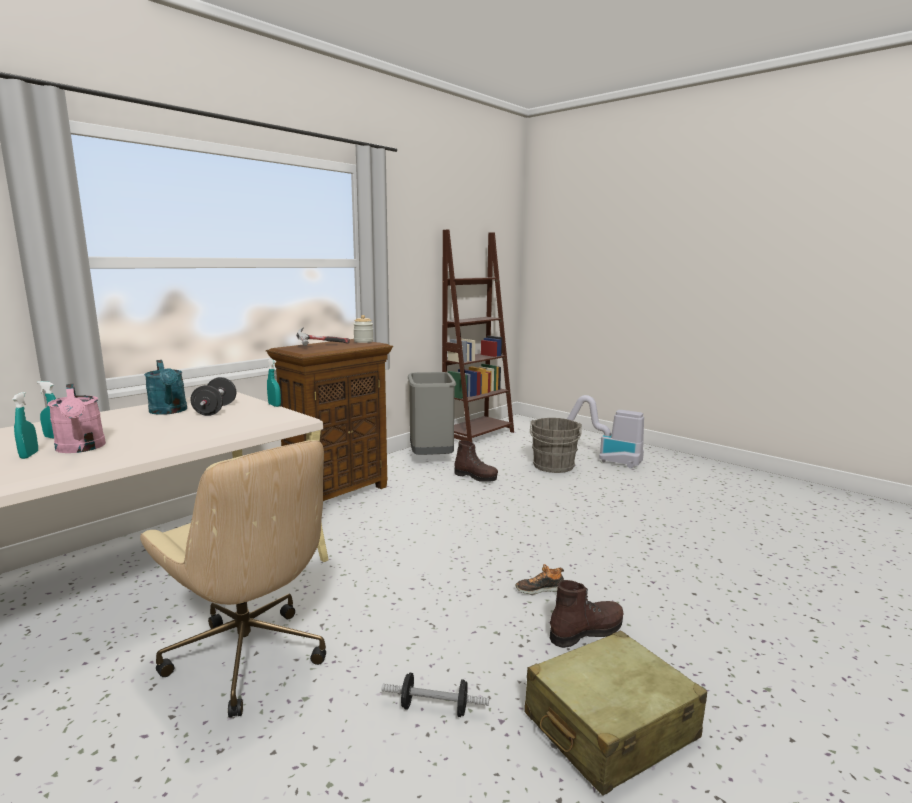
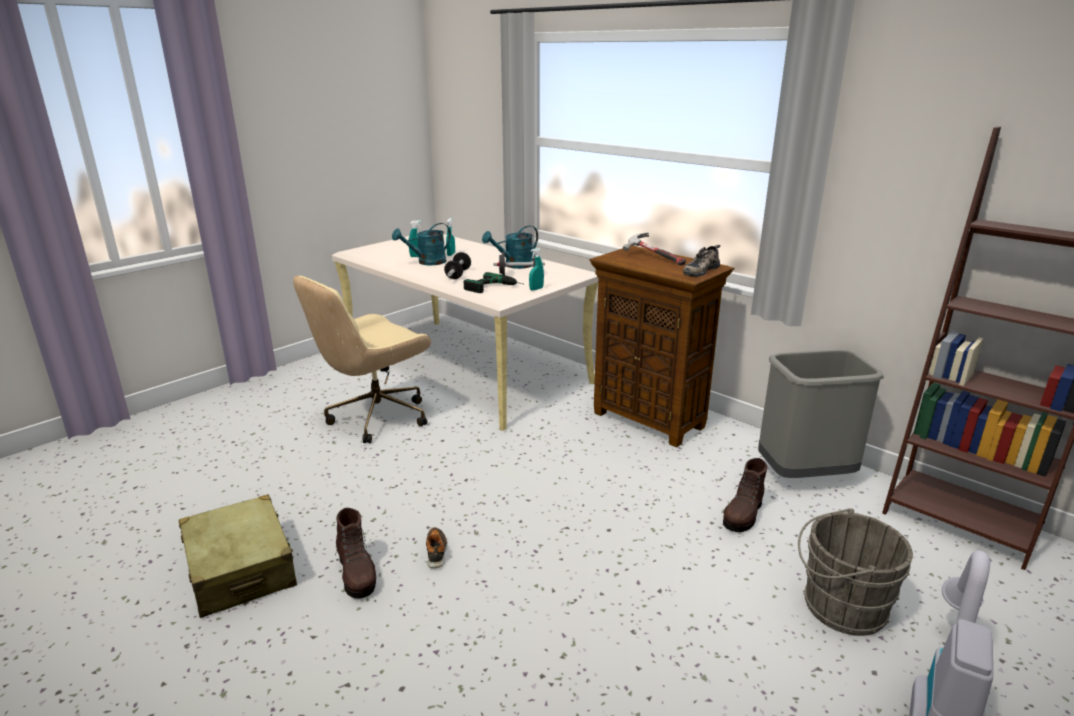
camera: 90 degrees right, 10 degrees up
(81, 448) = (427, 262): pink watering can -> turquoise watering can
(256, 417) = (495, 288): none -> power drill
(363, 341) = (700, 270): jar -> shoe
(434, 708) = (301, 489): dumbbell -> dumbbell (458, 274)

